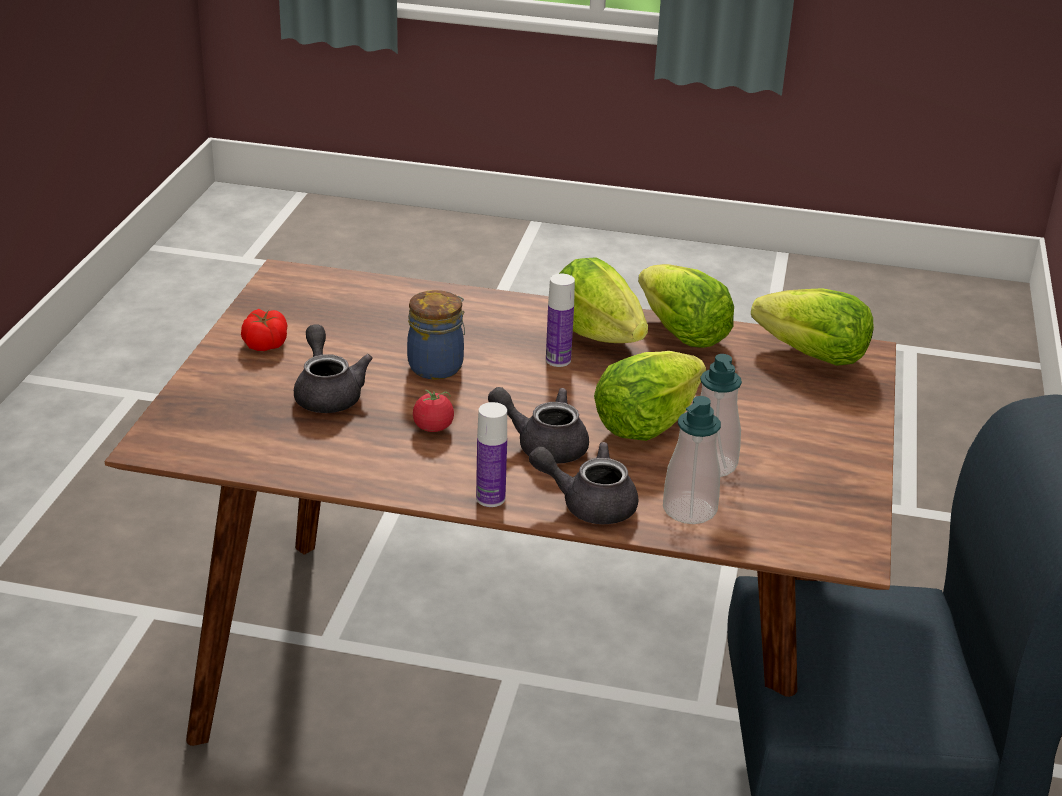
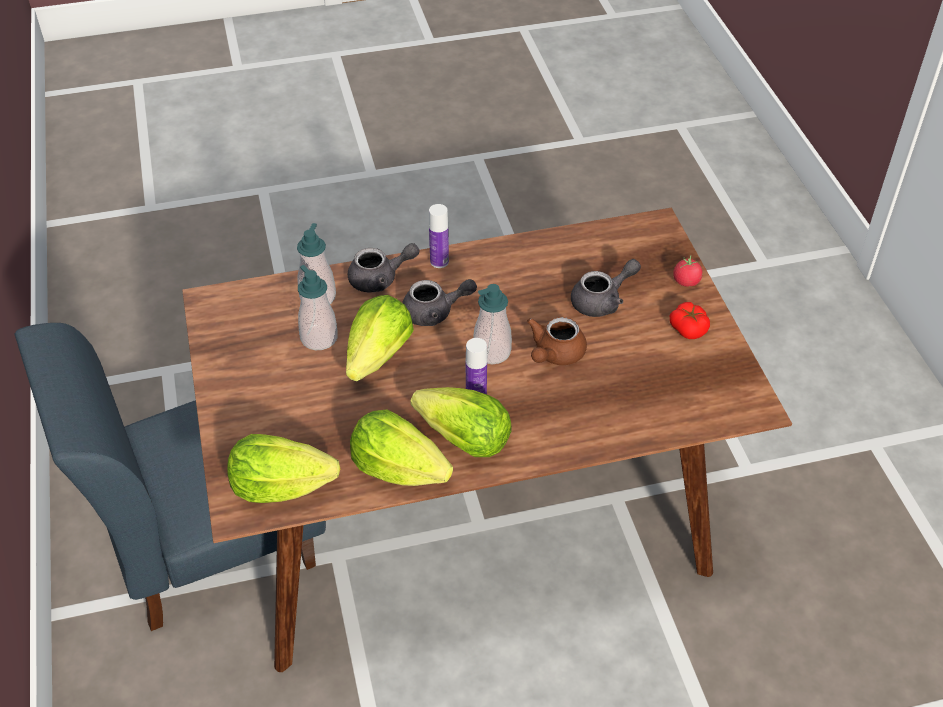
camera: 155 degrees right, 15 degrees up
(327, 393) = (602, 301): grey teapot -> grey teapot turned 75 degrees counterclockwise
(433, 427) = (513, 300): tomato -> tomato (686, 281)
(438, 366) = (554, 354): jar -> brown teapot
(506, 389) = (492, 352): none -> soap dispenser

